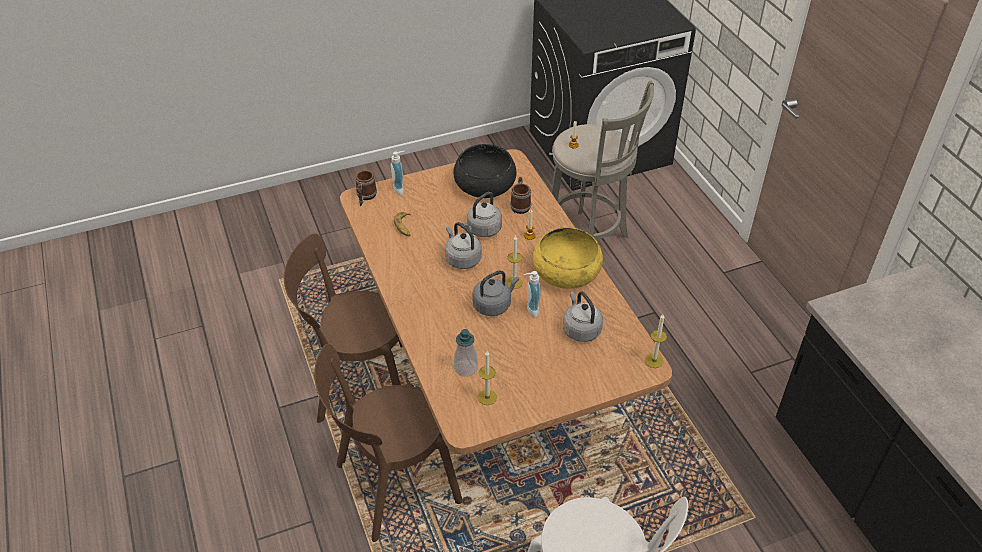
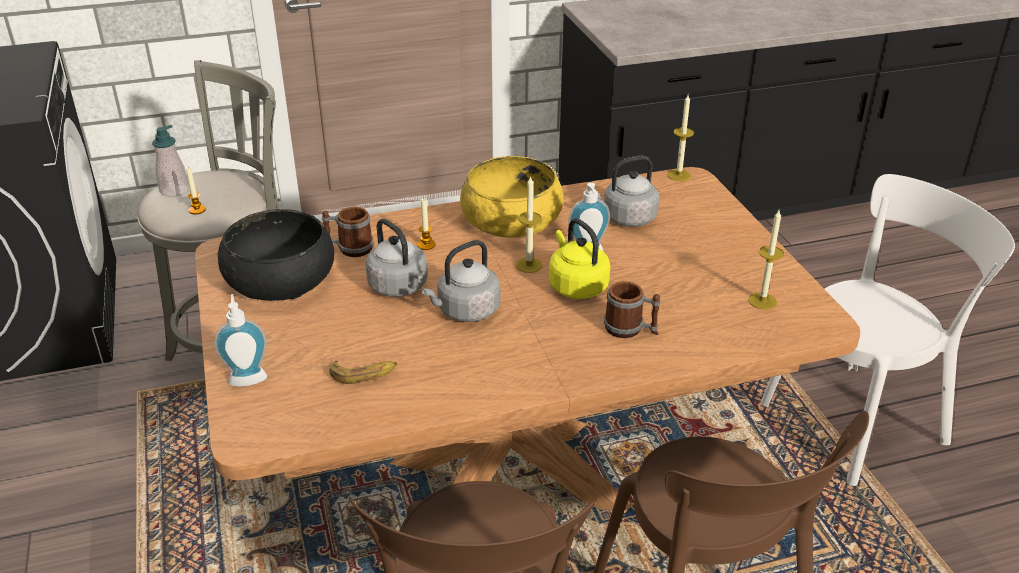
camera: 85 degrees left, 10 degrees down
(365, 197) = (252, 426): mug -> mug (630, 329)
(465, 368) = (709, 317): soap dispenser -> soap dispenser (174, 190)
(493, 305) = (576, 286): grey kettle -> yellow kettle

